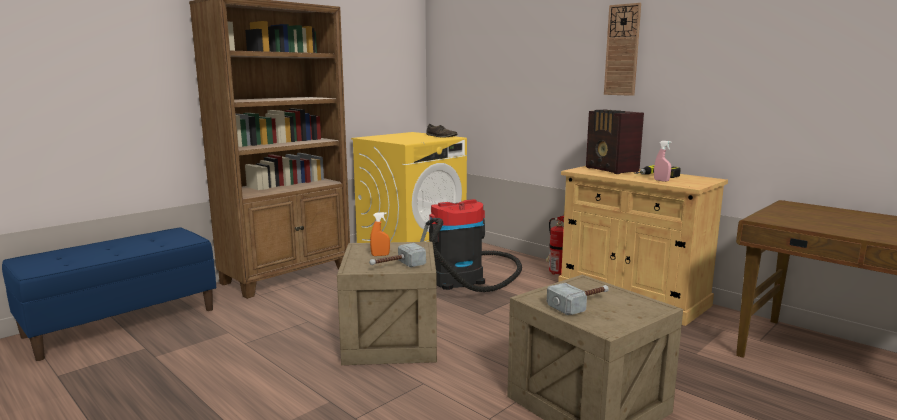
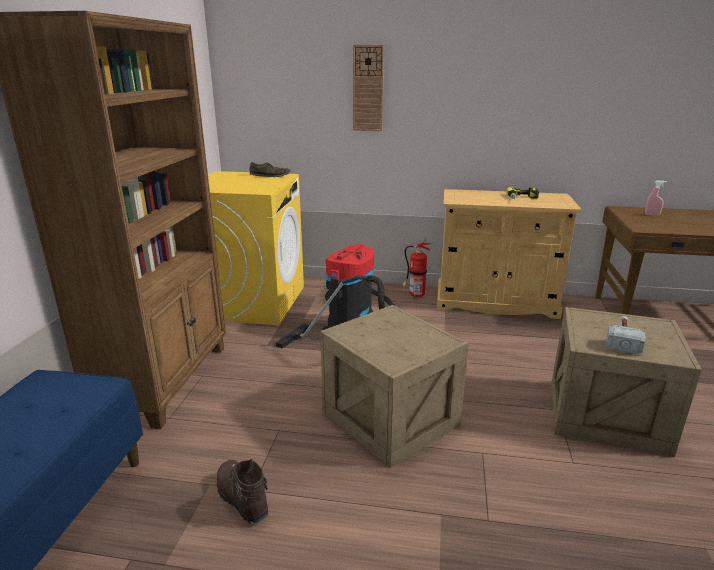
camera: 35 degrees left, 10 degrees up
(232, 345) = (241, 499): none -> brown boot
(380, 255) = (382, 337): orange spray bottle -> none
(396, 266) = (423, 346): hammer -> none
(611, 170) = (475, 195): radio -> none
(622, 50) = (470, 79): wall clock -> wall clock (368, 89)
(661, 180) = (537, 203): pink spray bottle -> pink spray bottle (652, 215)

